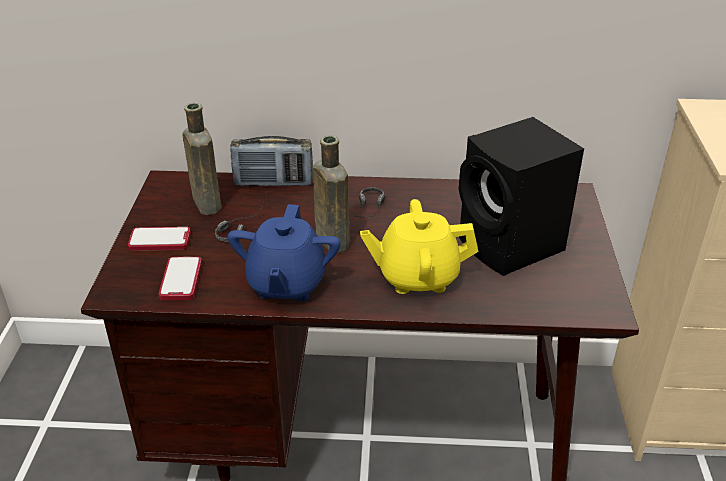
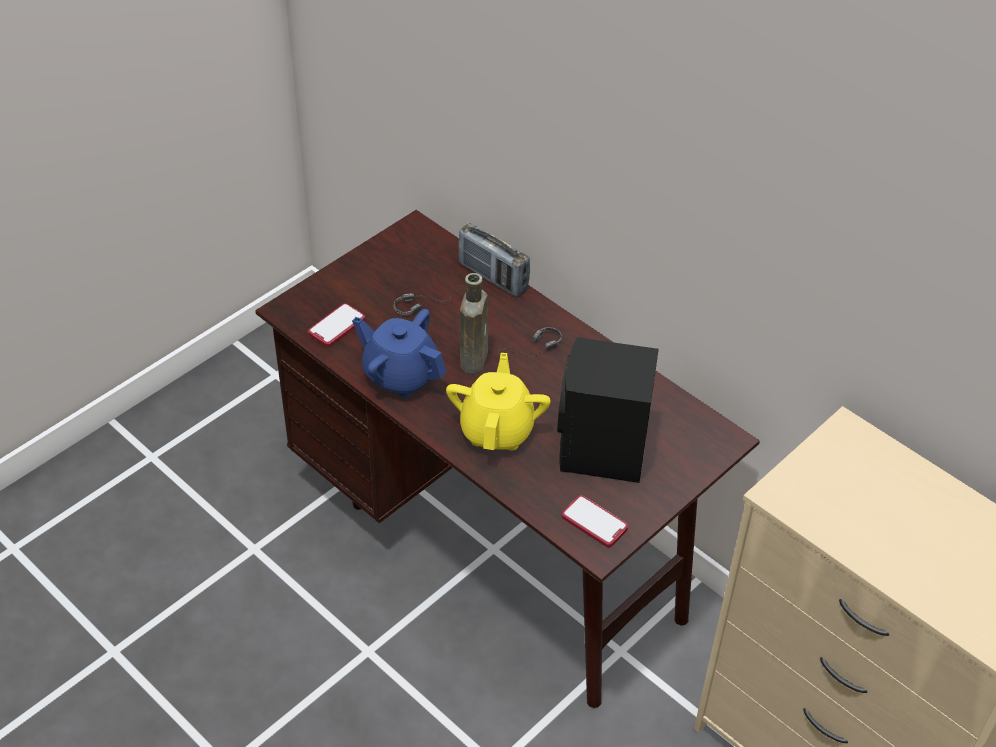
camera: 40 degrees right, 10 degrees up
(160, 240) = (356, 283): phone -> phone (594, 523)
(206, 203) = (422, 267): brown bottle -> none
(286, 284) = (400, 375): blue teapot -> blue teapot turned 75 degrees clockwise
(417, 276) = (497, 430): yellow teapot -> yellow teapot turned 60 degrees clockwise

